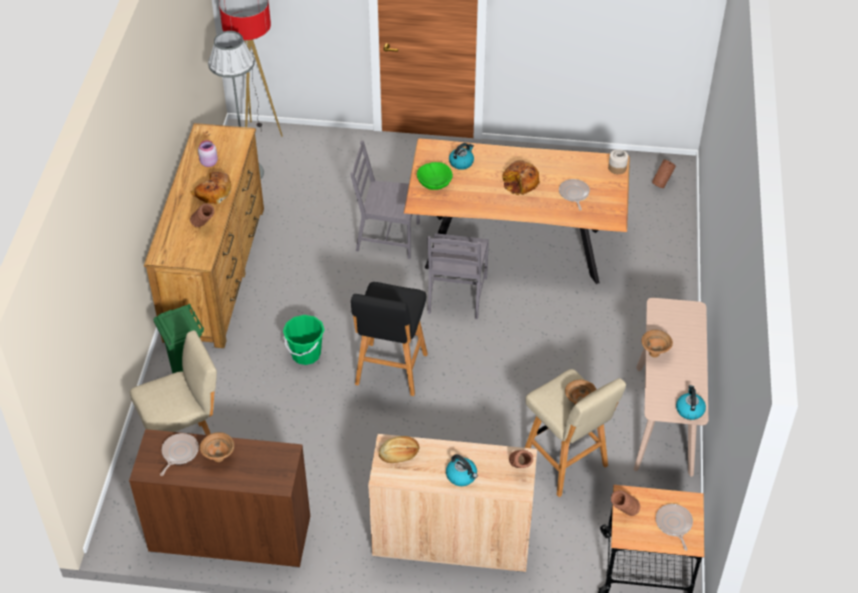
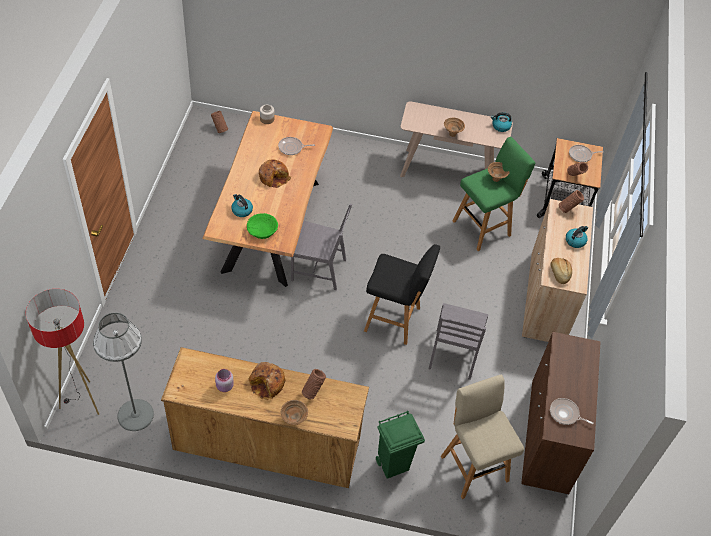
camera: 90 degrees left, 5 degrees up
(219, 458) = (568, 386): brown bowl -> brown bowl (294, 419)
(306, 354) = (372, 376): green bucket -> none
(387, 237) = (245, 309): grey chair -> grey chair (454, 354)
(566, 464) = (483, 227): beige stool -> green stool

